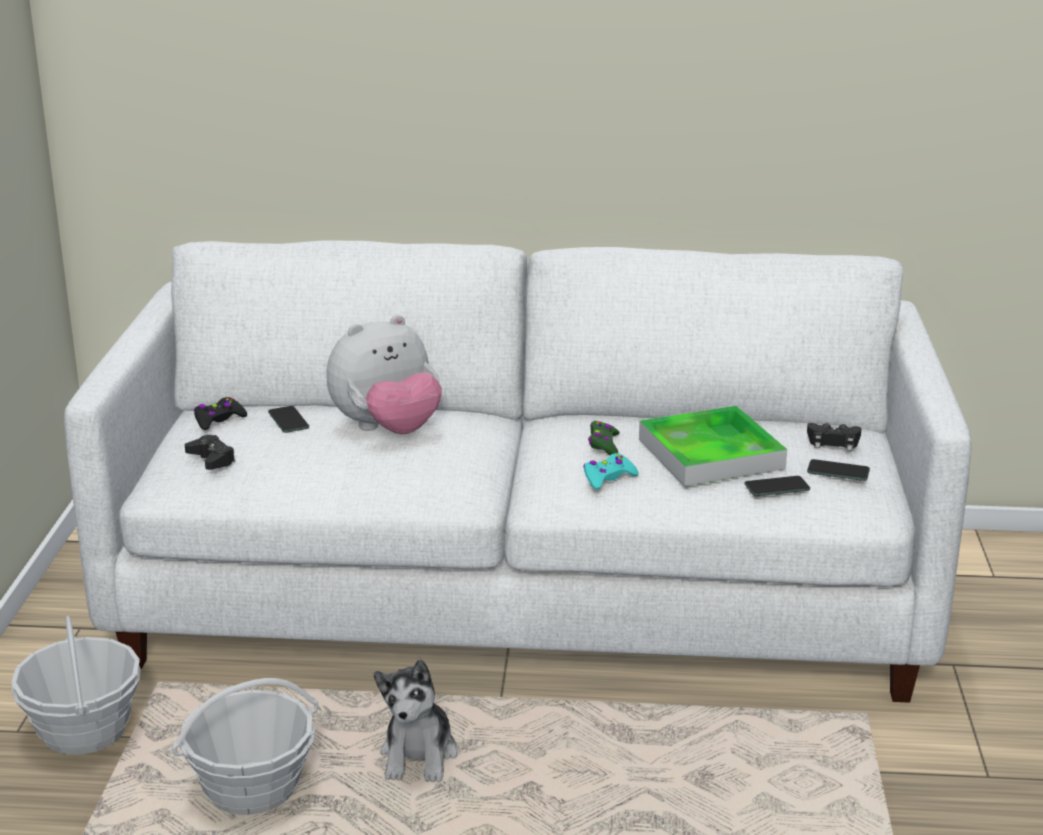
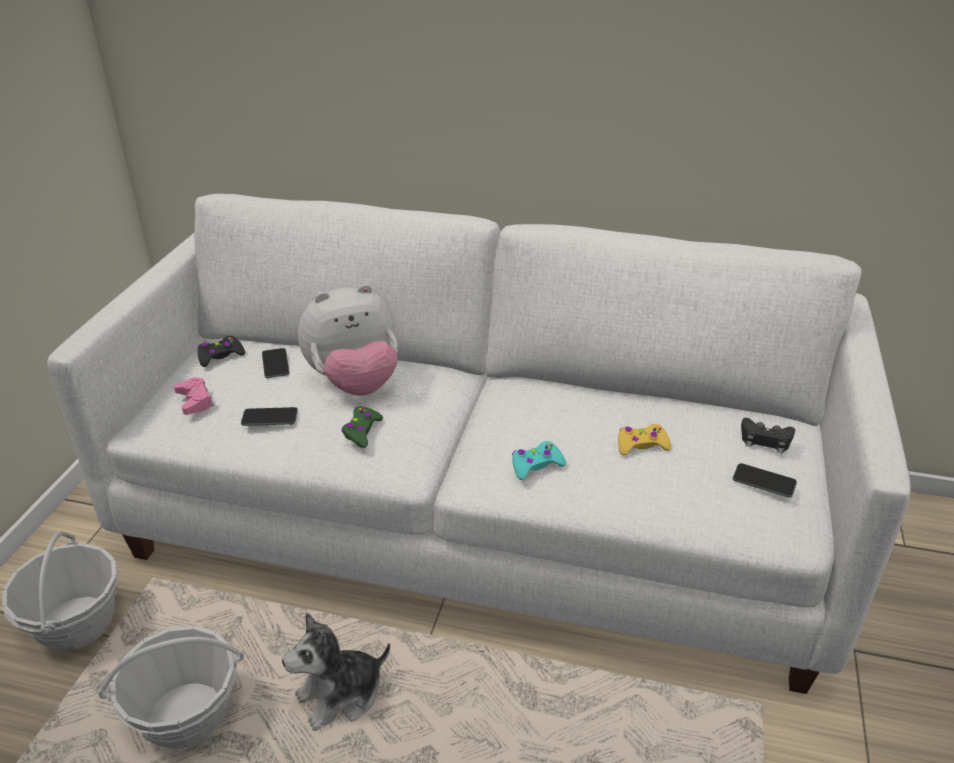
camera: 10 degrees right, 10 degrees up
(211, 459) = (195, 401): black game controller -> pink game controller
(419, 756) = (340, 696): plush toy -> plush toy turned 45 degrees clockwise
(603, 444) = (543, 422): green game controller -> green game controller (362, 431)
(710, 454) = (641, 445): tray -> yellow game controller
(777, 487) = (698, 496): phone -> phone (269, 417)

